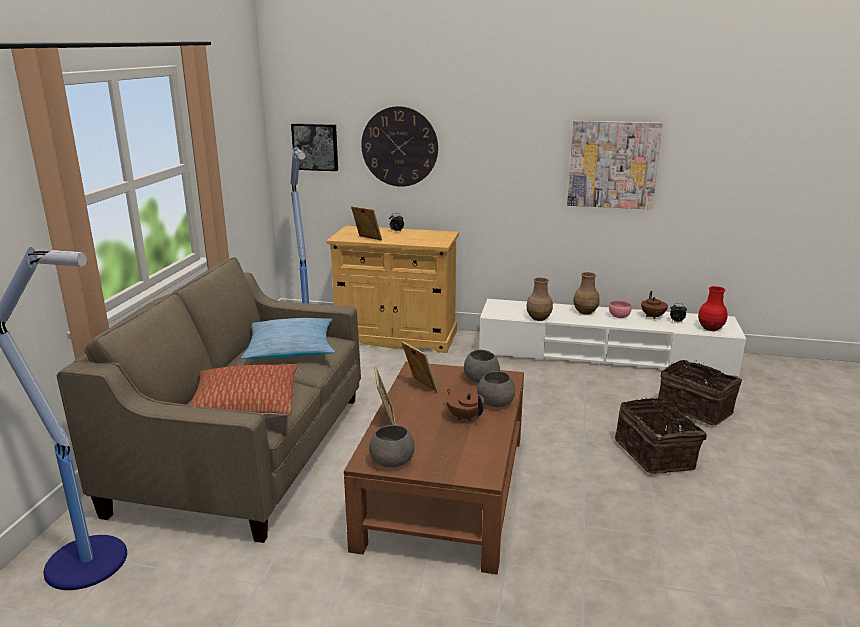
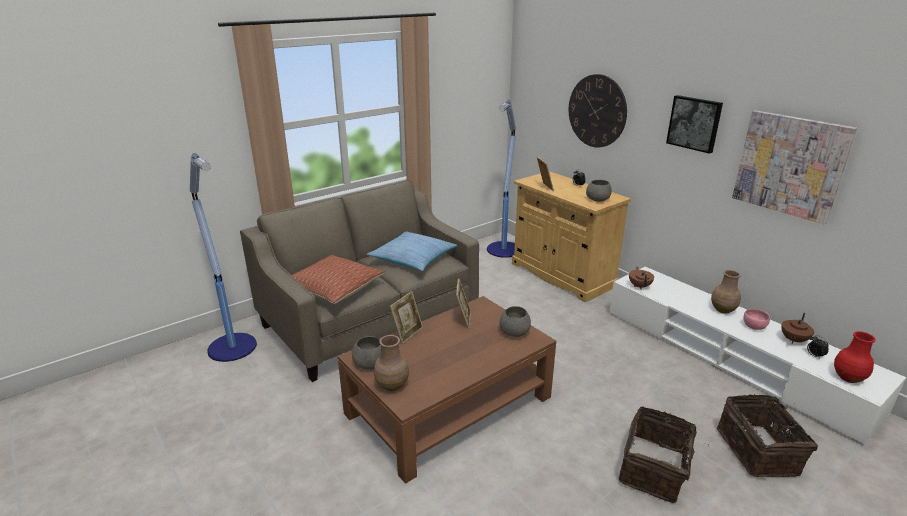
camera: 40 degrees right, 5 degrees up
(315, 147) = (538, 101): picture -> picture (694, 123)
(464, 416) = (459, 355): brown teapot -> brown teapot (639, 286)
(495, 402) = (497, 354): grey bowl -> grey bowl (598, 199)
(538, 318) = (666, 299): brown vase -> brown vase (392, 385)

